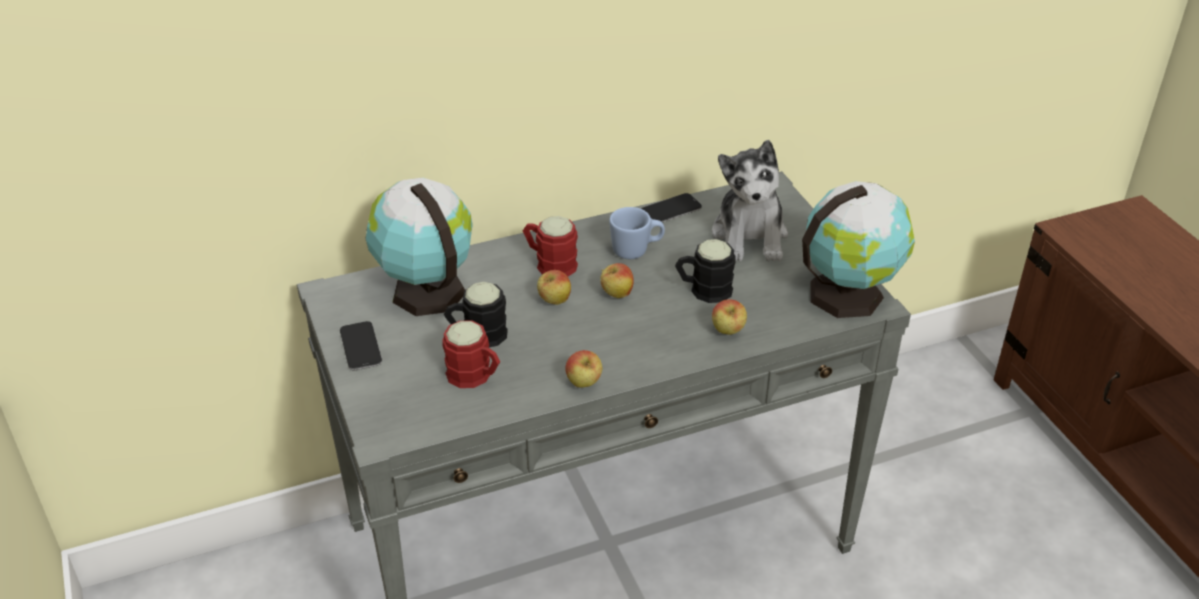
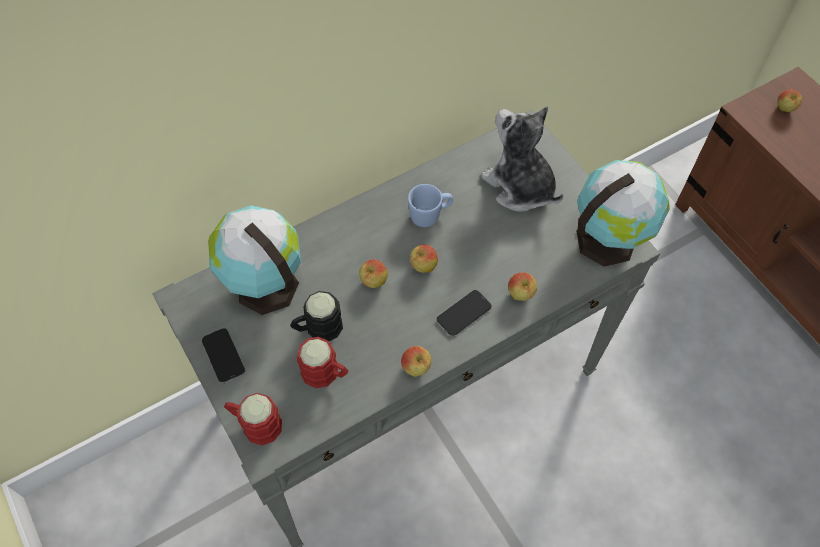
camera: 10 degrees left, 20 degrees up
(550, 263) = (361, 240): red mug -> red mug (255, 424)
(671, 210) = (449, 166): phone -> phone (464, 313)
(703, 290) = (492, 251): black mug -> none
(750, 236) = (519, 186): plush toy -> plush toy turned 150 degrees clockwise
(1117, 233) = (784, 109): none -> apple

